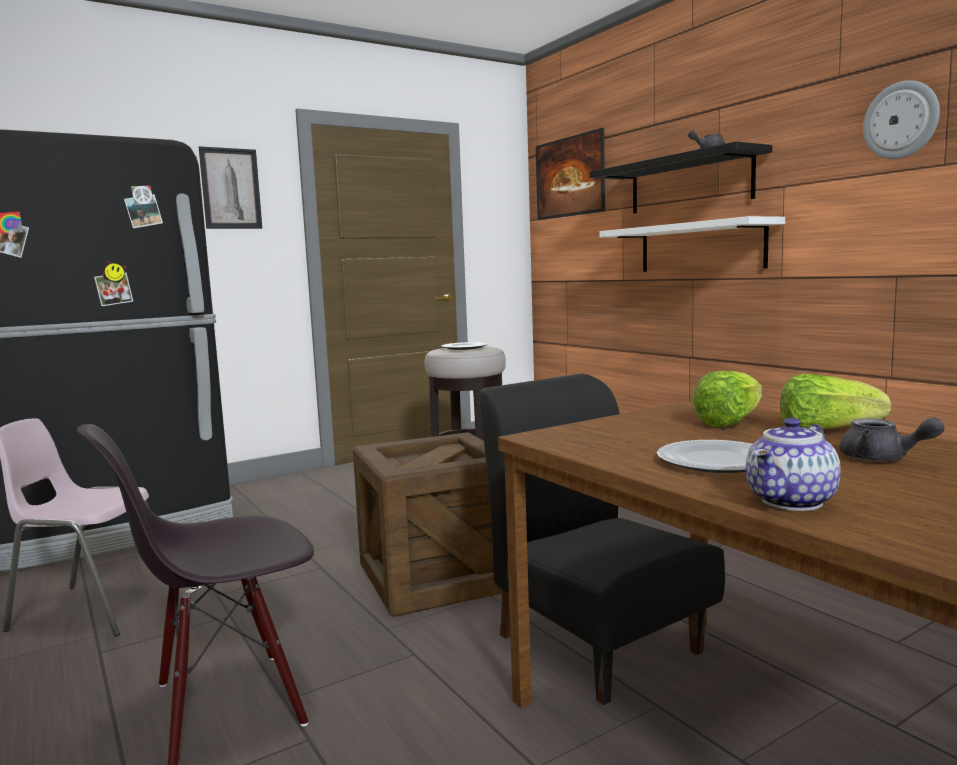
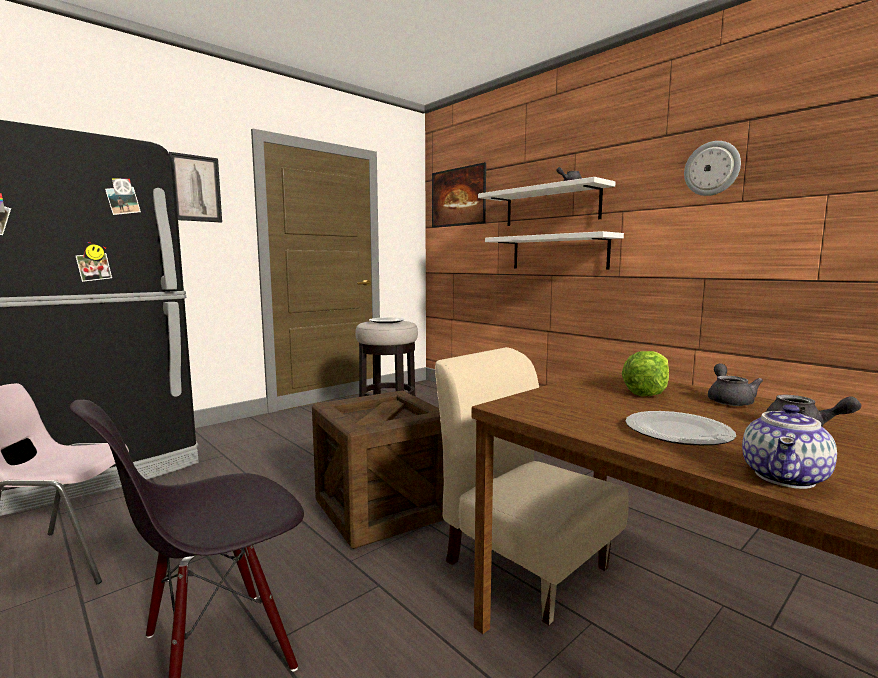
camera: 10 degrees left, 0 degrees up
(597, 642) = (525, 563): black chair -> beige chair
(689, 183) = (551, 206): black shelf -> white shelf
(825, 431) = (729, 400): lettuce -> grey teapot

